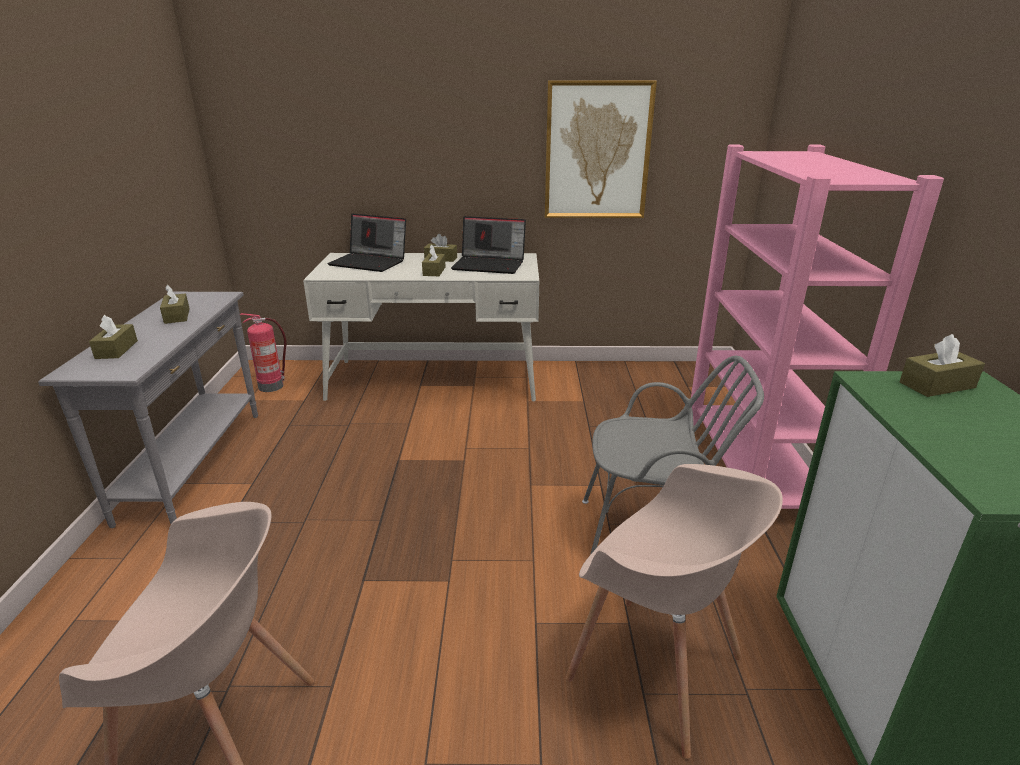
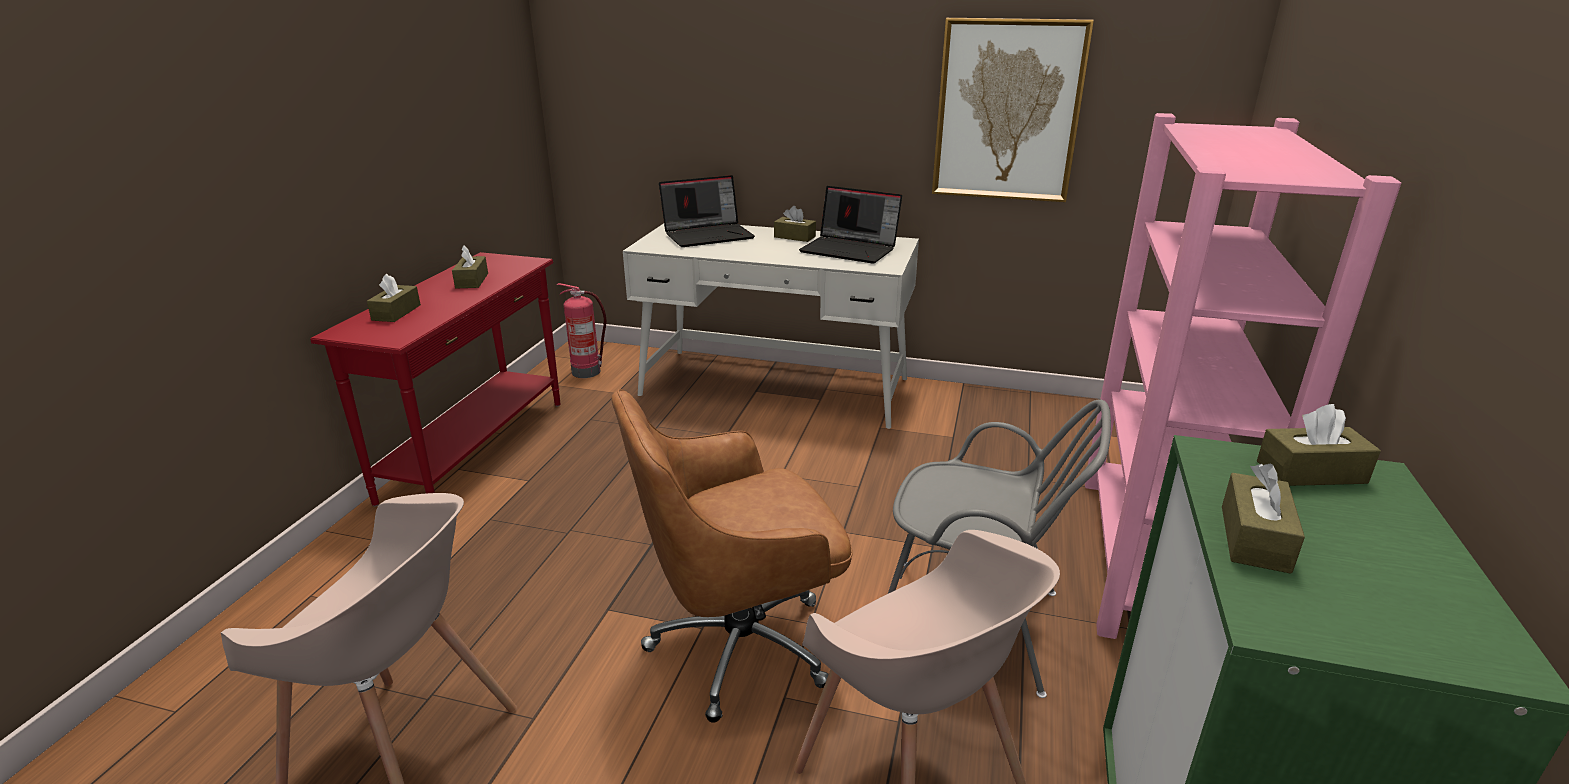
camera: 15 degrees right, 0 degrees up
(192, 463) = (475, 449): grey console table -> red console table
(370, 262) = (709, 235): laptop -> laptop turned 60 degrees counterclockwise
(434, 271) = (778, 252): brown tissue box -> brown tissue box (1254, 538)
(484, 588) = (739, 644): none -> brown office chair

